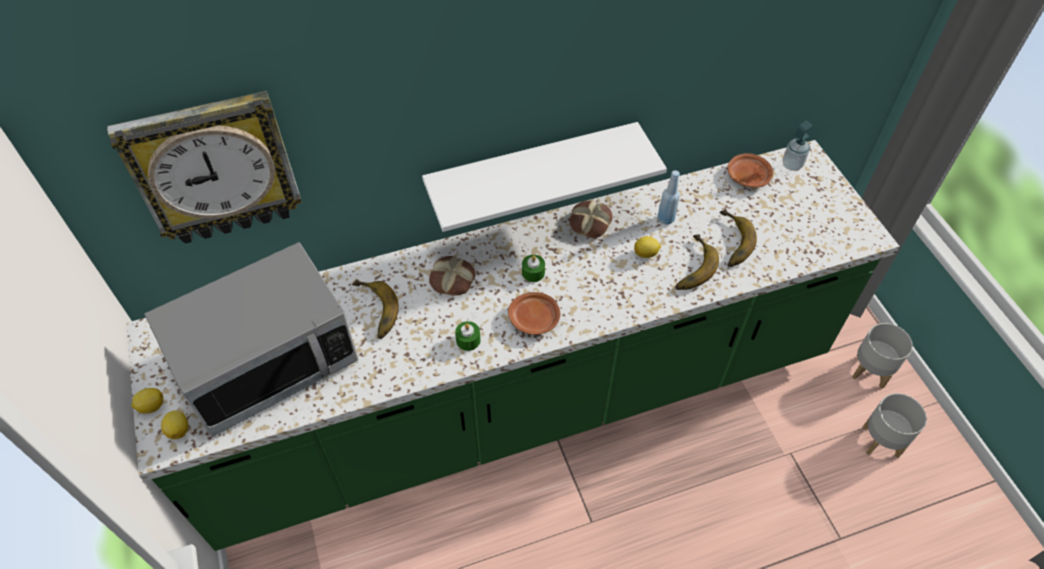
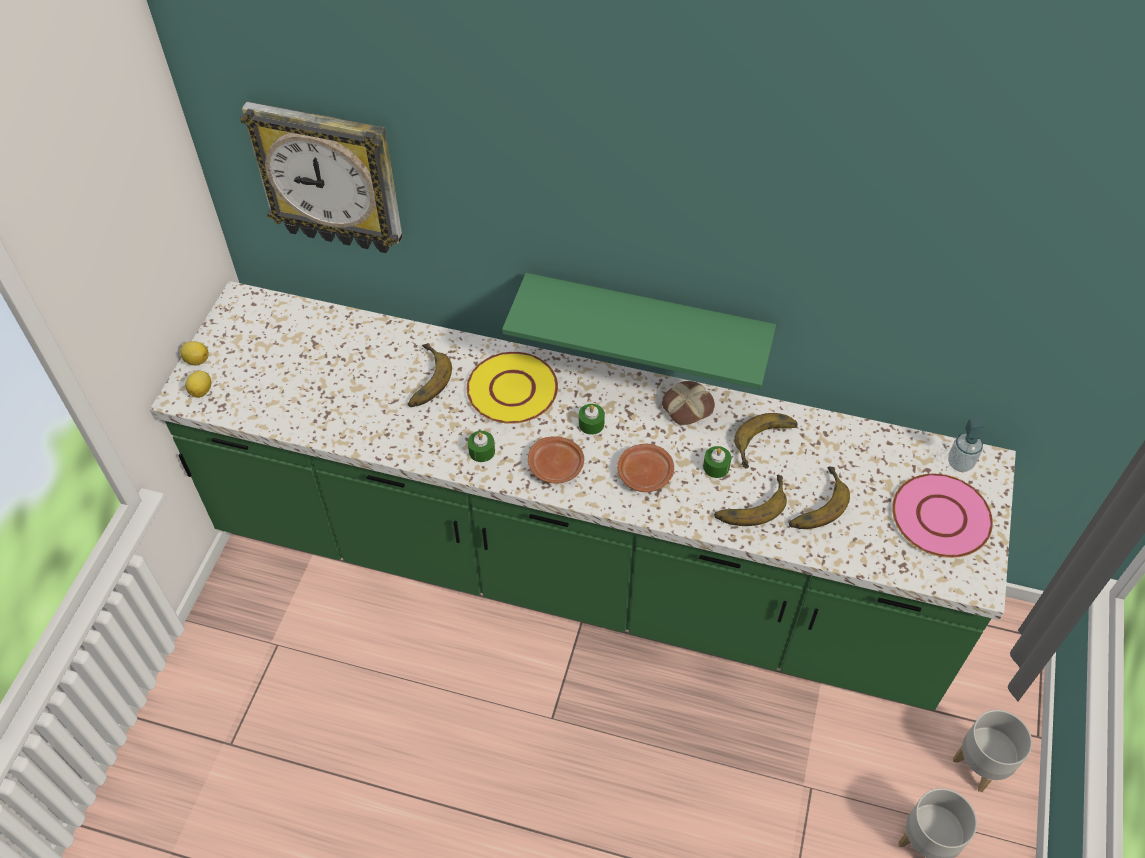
camera: 35 degrees right, 0 degrees up
(268, 362) = (307, 375): microwave -> none
(451, 280) = (512, 390): bread -> yellow plate
(532, 171) = (646, 322): white shelf -> green shelf
(646, 254) = (716, 467): lemon -> green candle
(665, 219) = (767, 444): blue bottle -> banana
(747, 176) = (897, 448): brown plate -> brown plate (645, 473)
(811, 206) = (941, 516): none -> pink plate

